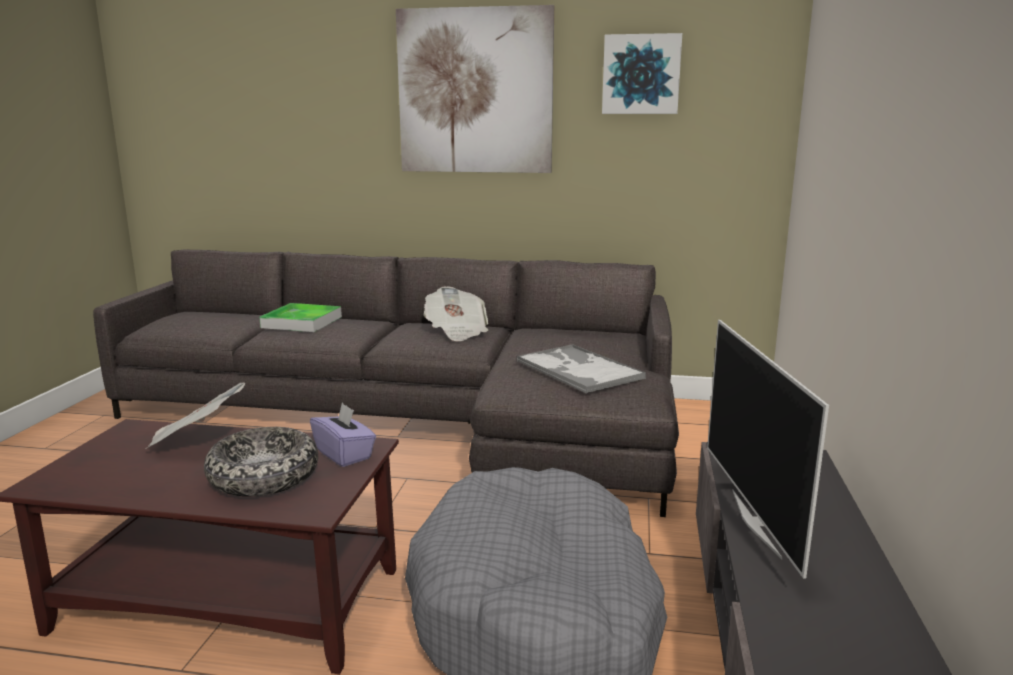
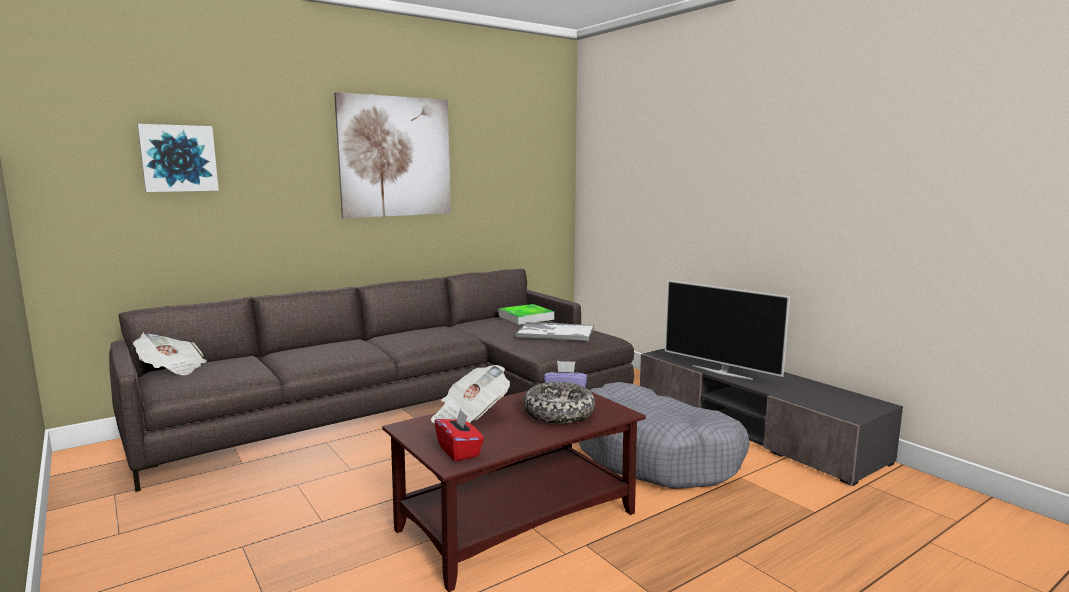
camera: 45 degrees left, 5 degrees down
(78, 475) = (459, 451): none -> red tissue box
(302, 322) = (308, 351): tray -> tray (526, 317)
(456, 331) = (435, 332): newspaper -> newspaper (172, 368)
(641, 74) = (498, 147): picture -> picture (178, 158)

